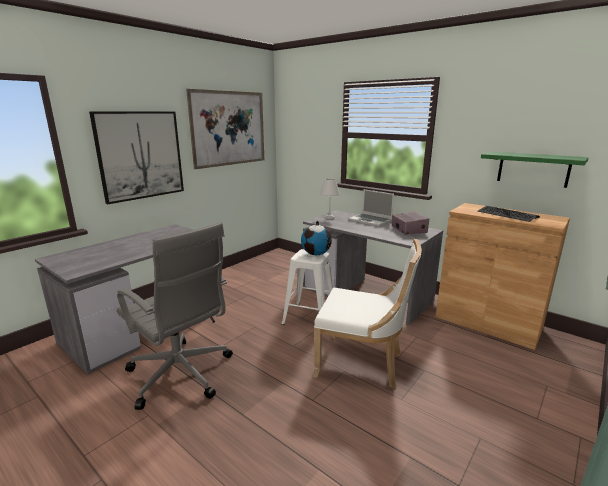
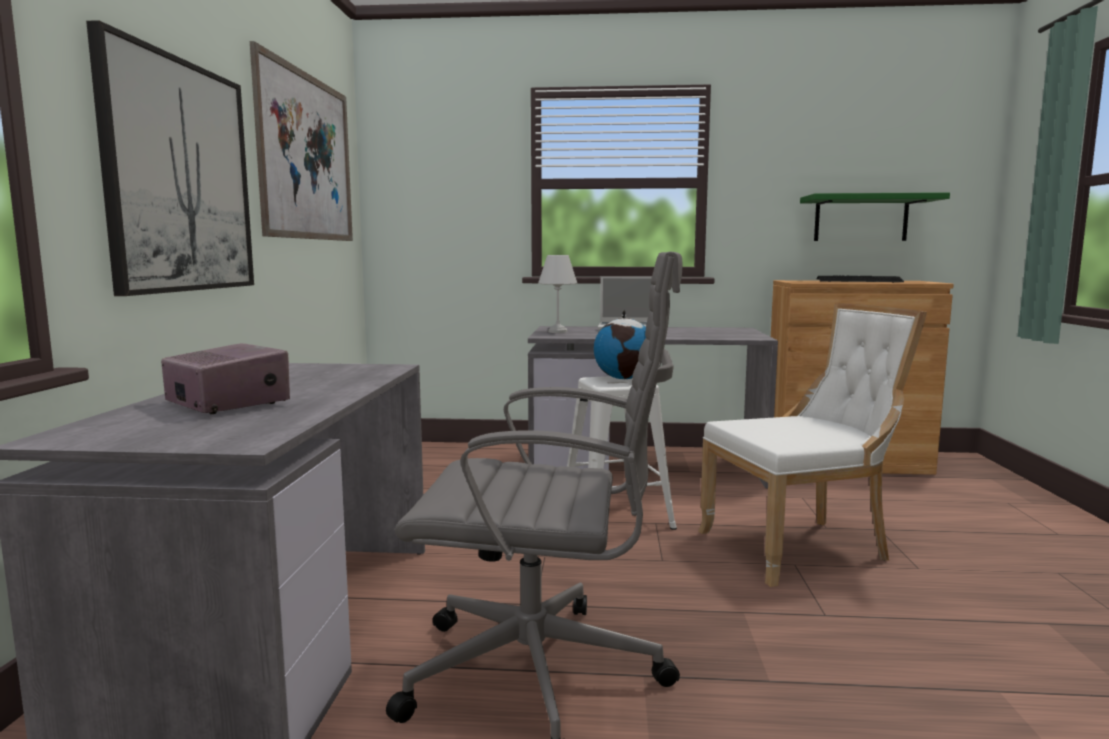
camera: 35 degrees left, 10 degrees down
(409, 230) = (714, 331): radio -> radio (227, 403)

